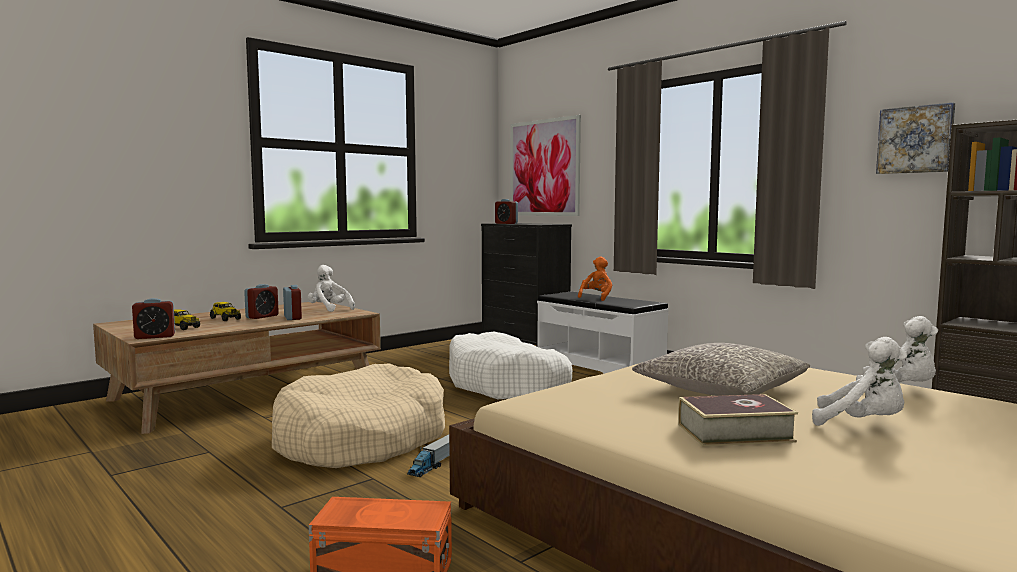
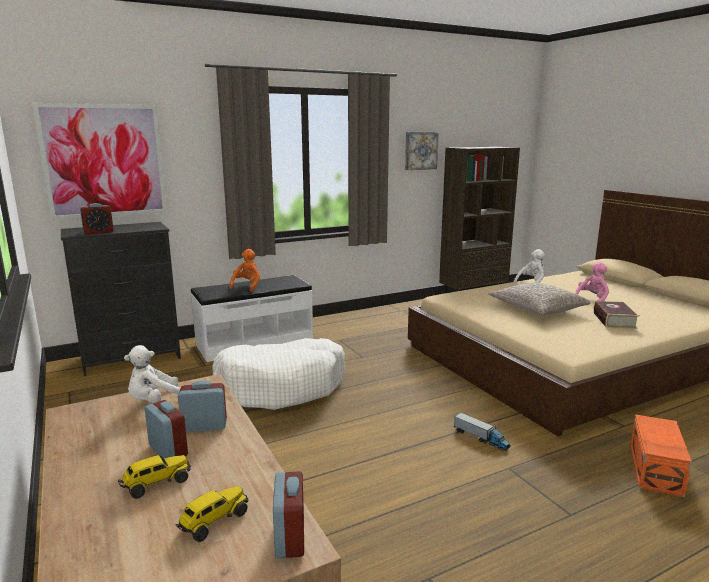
camera: 75 degrees left, 10 degrees up
(361, 439) = (413, 471): beige dog bed -> none
(596, 297) = (247, 286): orange plush toy -> orange plush toy turned 60 degrees clockwise
(862, 423) = (591, 300): white plush toy -> pink plush toy

